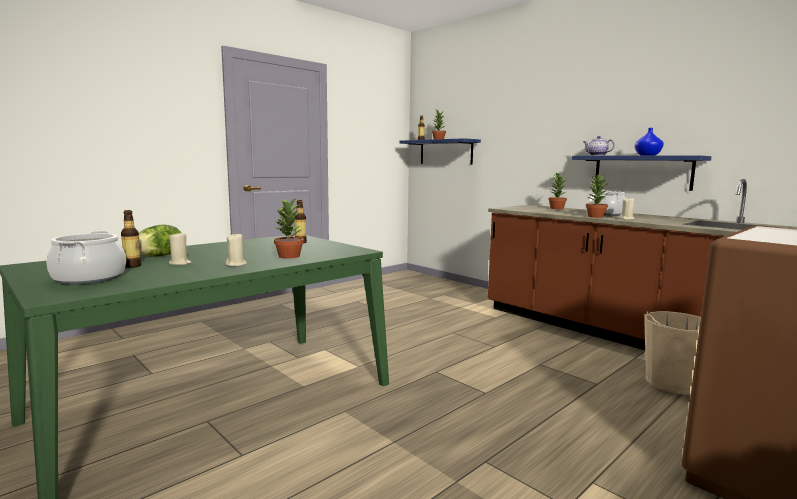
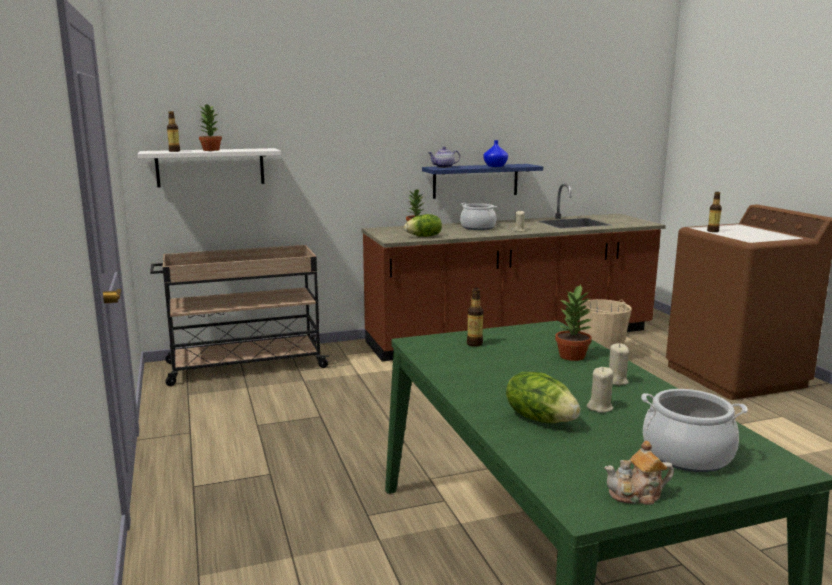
camera: 65 degrees left, 5 degrees up
(35, 271) = (637, 495): none -> teapot
(132, 266) = (611, 433): bottle -> bottle (713, 231)
(431, 284) = (244, 365): none -> beige cart
(446, 152) = (210, 167): blue shelf -> white shelf
(532, 210) = (424, 236): none -> lettuce
(595, 216) = (495, 233): potted plant -> none

